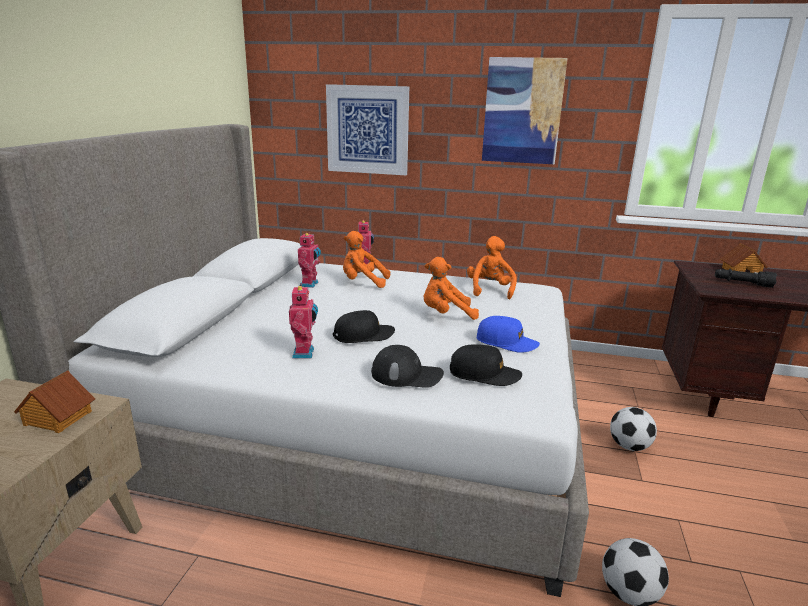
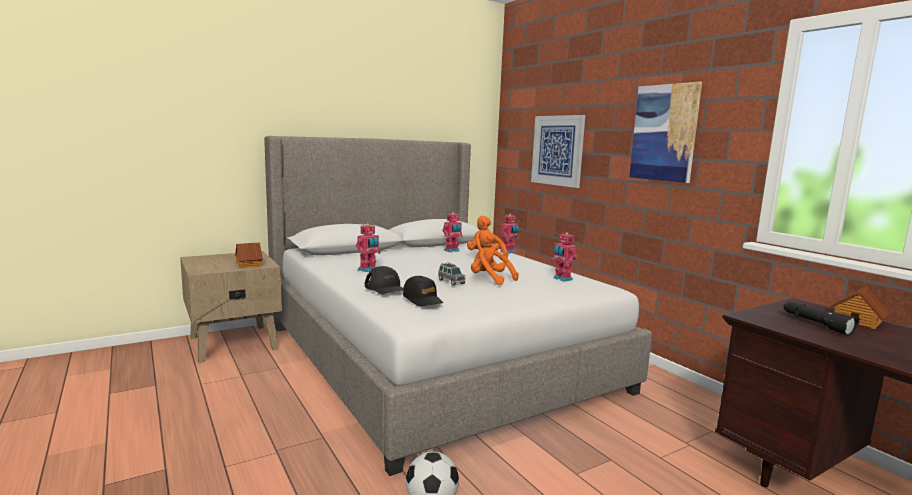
camera: 45 degrees right, 10 degrees down
(364, 335) = (413, 272): black cap -> none
(433, 334) = (451, 281): none -> grey toy car
(490, 290) = (562, 279): orange plush toy -> toy robot
(506, 342) = (485, 297): blue cap -> none
(629, 446) = (612, 455): football -> none

